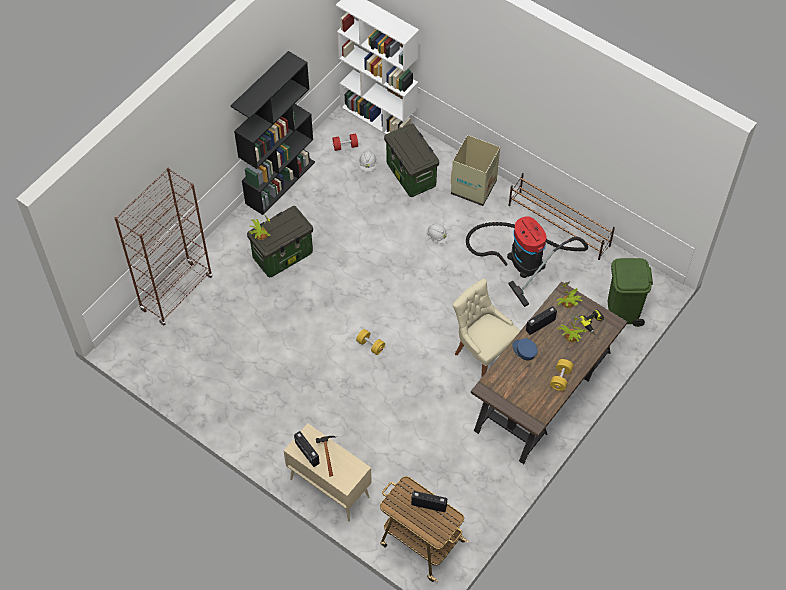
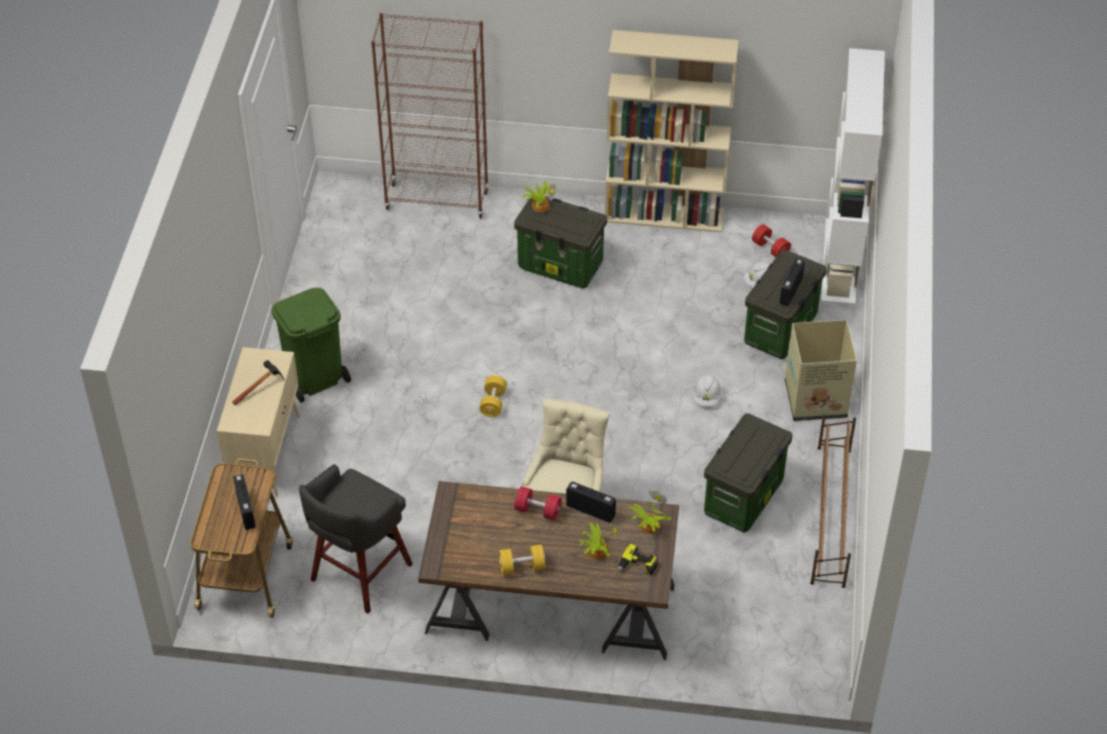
camera: 60 degrees right, 10 degrees down
(280, 182) = (665, 215): black bookcase -> beige bookcase
(306, 453) = (251, 369): radio -> radio (790, 291)
(459, 479) = (359, 574): none -> grey stool
(522, 259) = (743, 499): vacuum cleaner -> storage box
(524, 351) = (537, 510): blue cap -> red dumbbell
(623, 311) = (747, 646): green trash can -> green trash can (314, 378)

